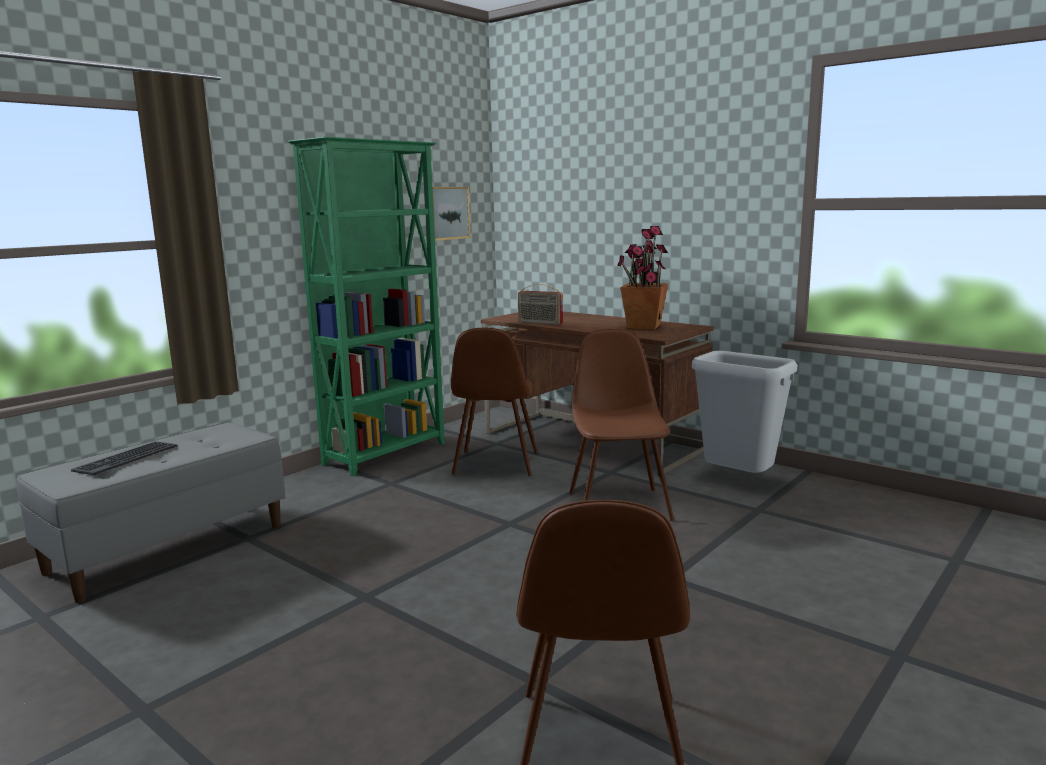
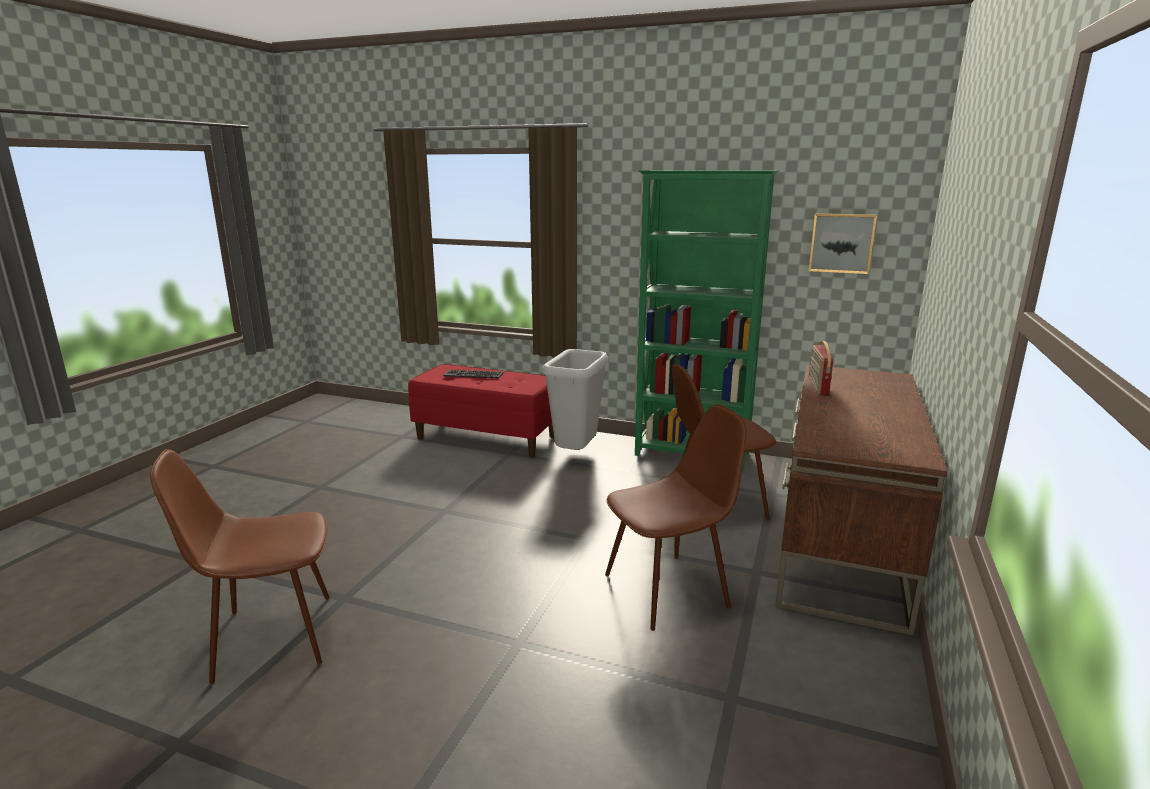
camera: 70 degrees right, 5 degrees up
(169, 547) = (487, 437): grey bench -> red bench
(643, 326) = (874, 432): potted plant -> none
(739, 481) = (821, 675): grey trash can -> grey trash can (576, 454)

